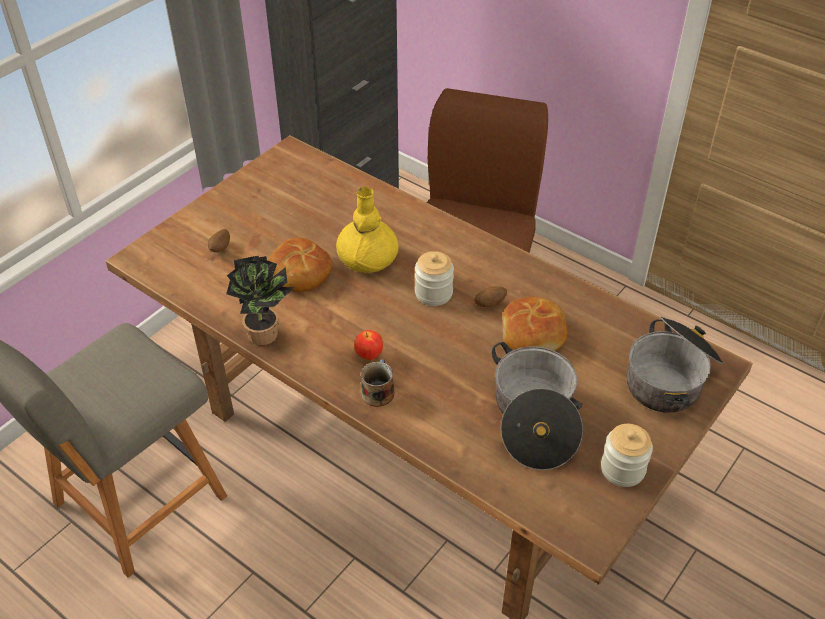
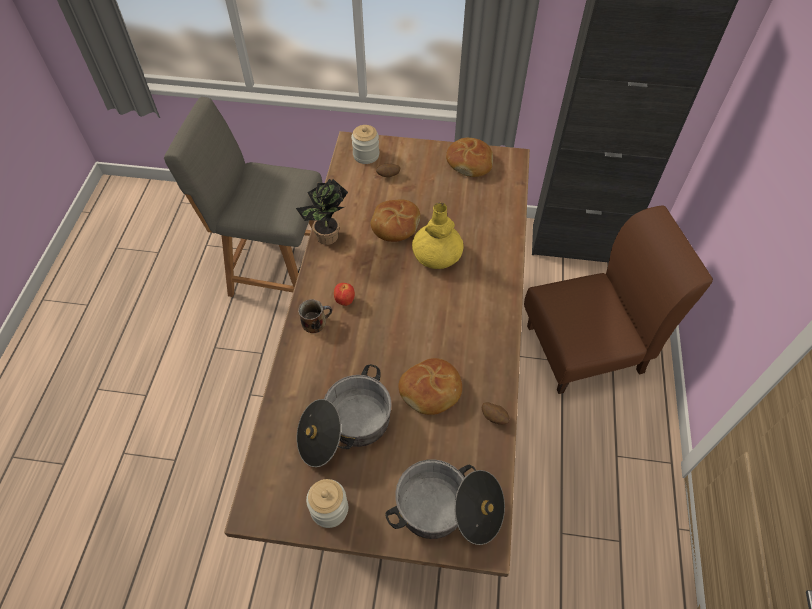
camera: 60 degrees right, 10 degrees up
(265, 182) = (469, 162): none -> bread
(433, 293) = (430, 309): jar -> jar (366, 155)
(490, 303) = (444, 348): potato -> potato (494, 417)

